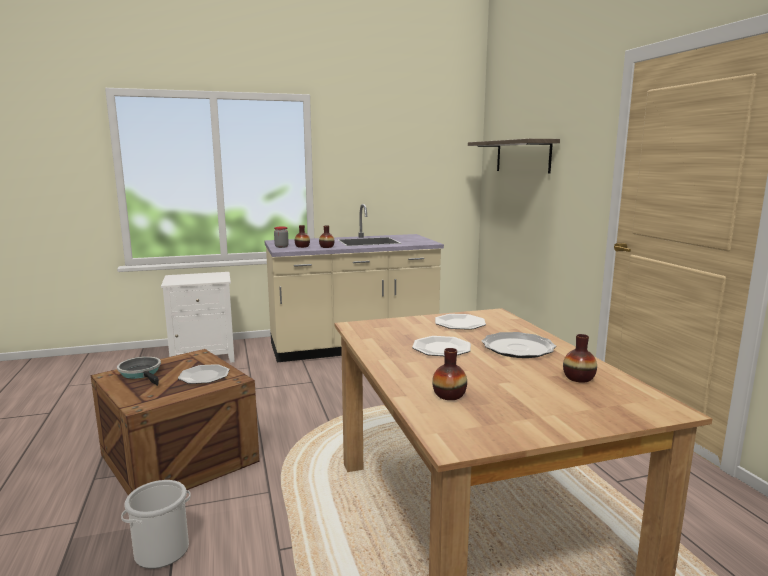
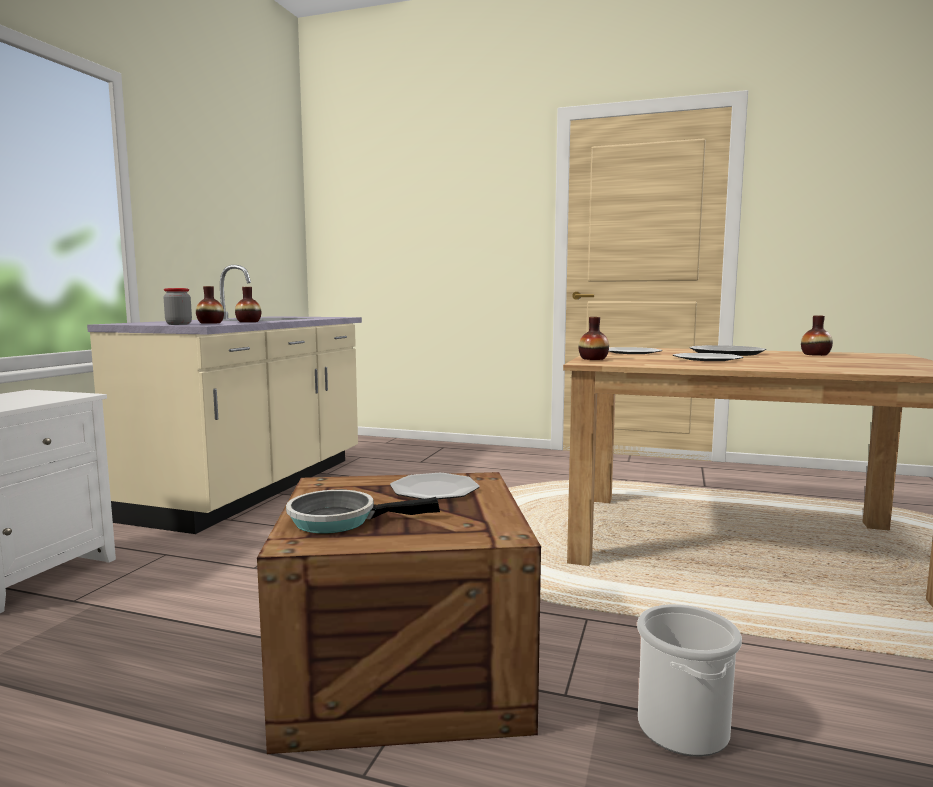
camera: 55 degrees left, 5 degrees down
(449, 395) = (845, 367): vase -> vase (593, 359)
(522, 156) = (398, 215): shelf -> none

